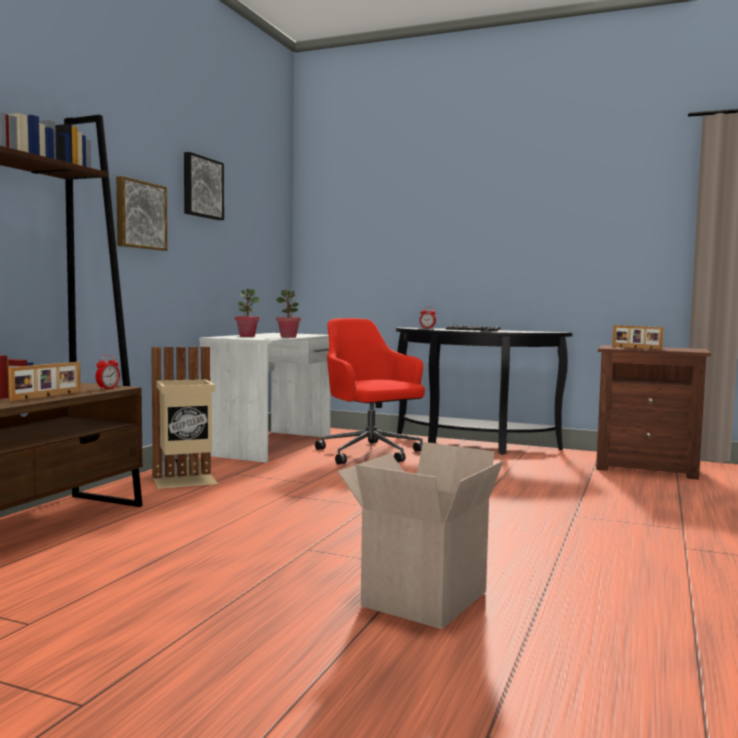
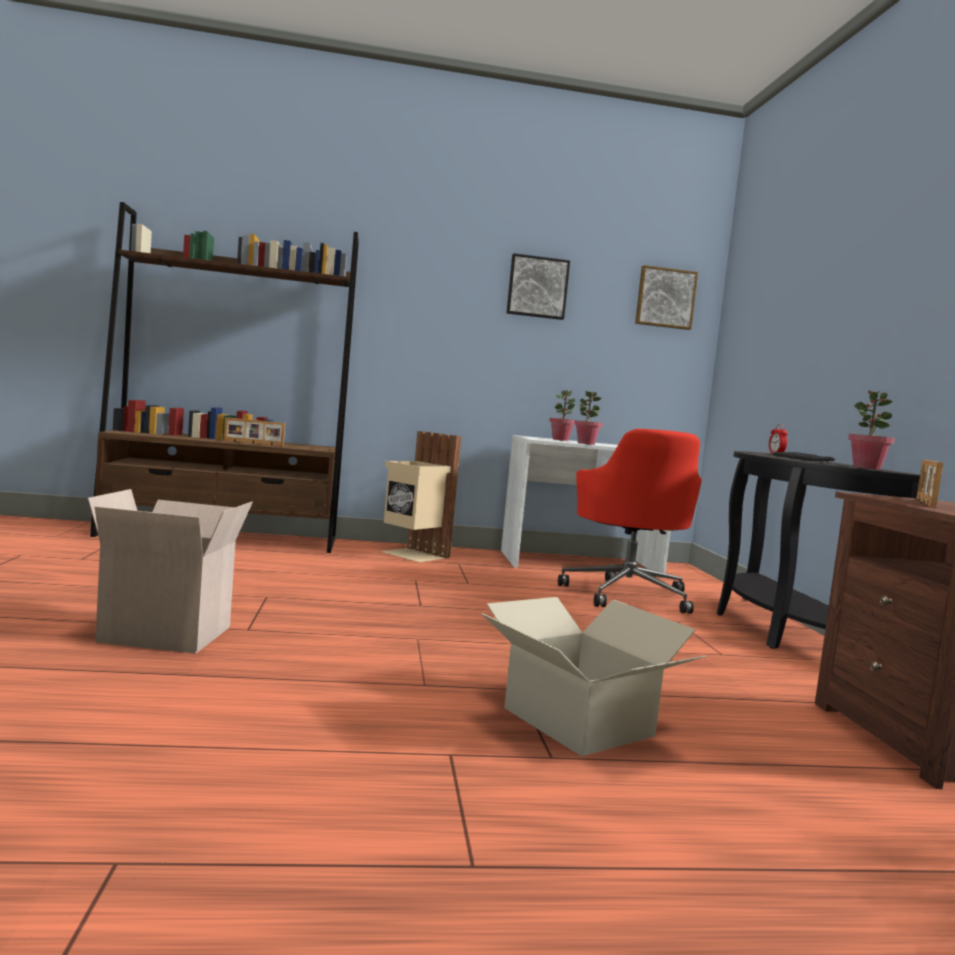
camera: 60 degrees right, 0 degrees up
(108, 388) = (310, 449): alarm clock -> none
(139, 215) = (442, 315): picture -> picture (665, 298)
(370, 453) = (627, 594): red office chair -> red office chair turned 150 degrees clockwise
(538, 332) = (866, 468): none -> potted plant
(629, 514) = (579, 721): none -> cardboard box

